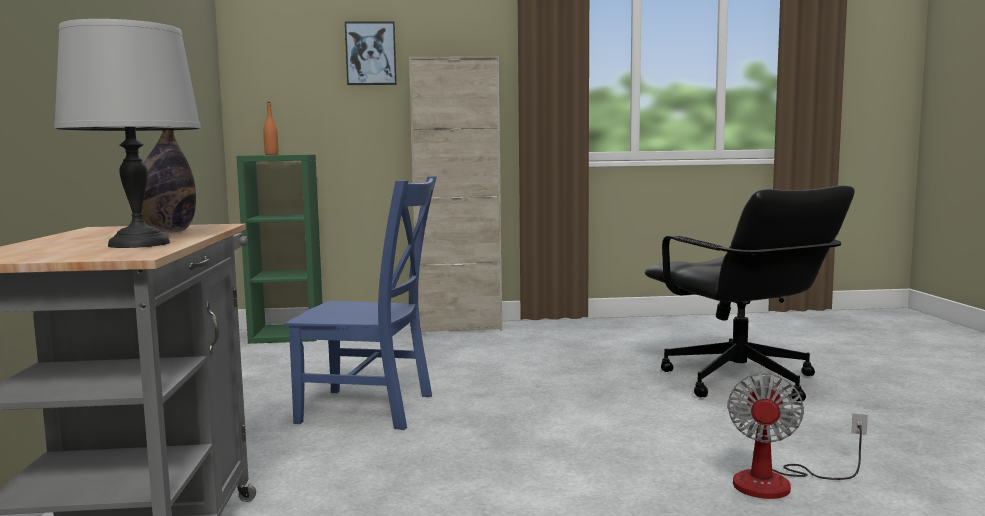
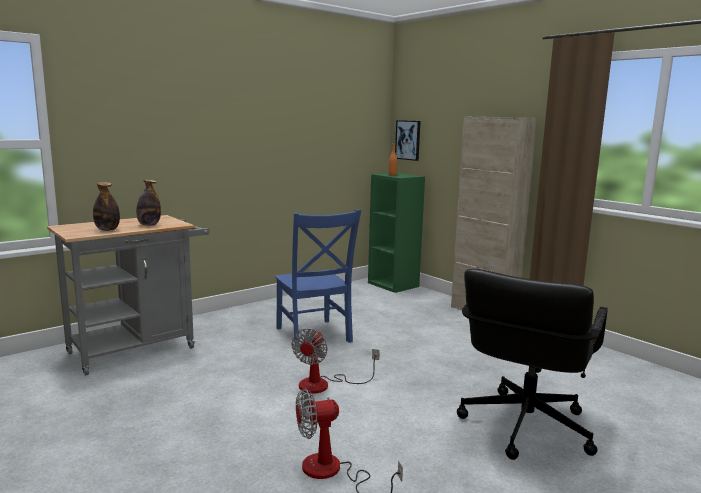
camera: 55 degrees right, 5 degrees up
(138, 244) = (107, 230): grey table lamp -> bottle
(371, 53) = (461, 111): picture -> picture (408, 140)
(539, 437) = (324, 384): none -> fan

